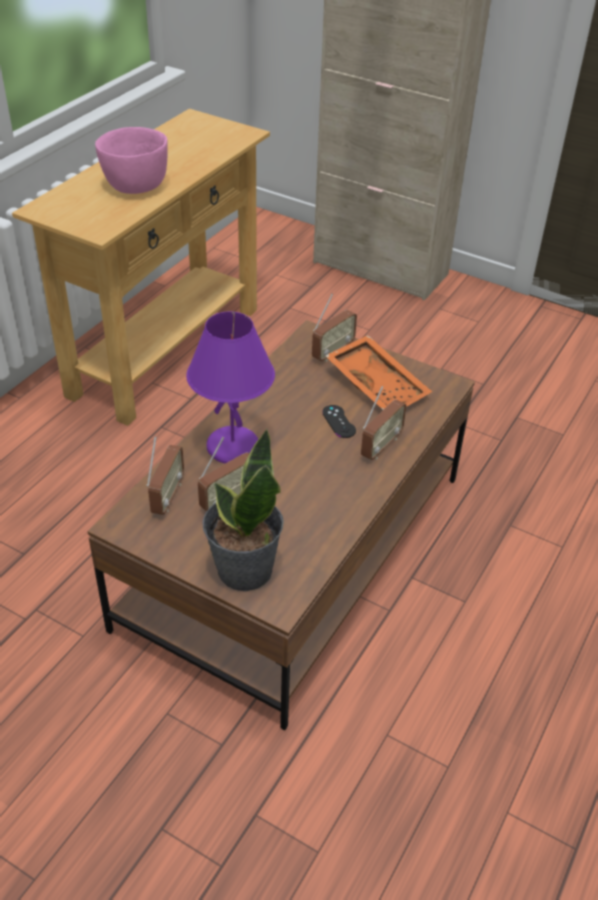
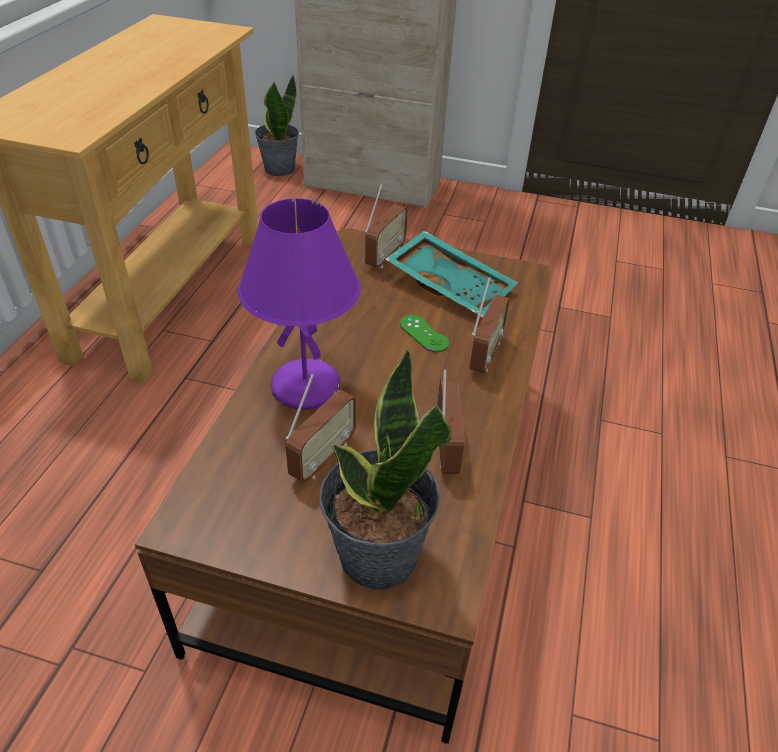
camera: 15 degrees left, 0 degrees up
(135, 186) = (107, 87): pink bowl -> none
(167, 496) = (238, 469): radio -> radio (445, 448)
(294, 241) = (279, 169): none -> potted plant
(339, 421) = (424, 334): black game controller -> green game controller
(378, 384) = (451, 285): orange tray -> turquoise tray

